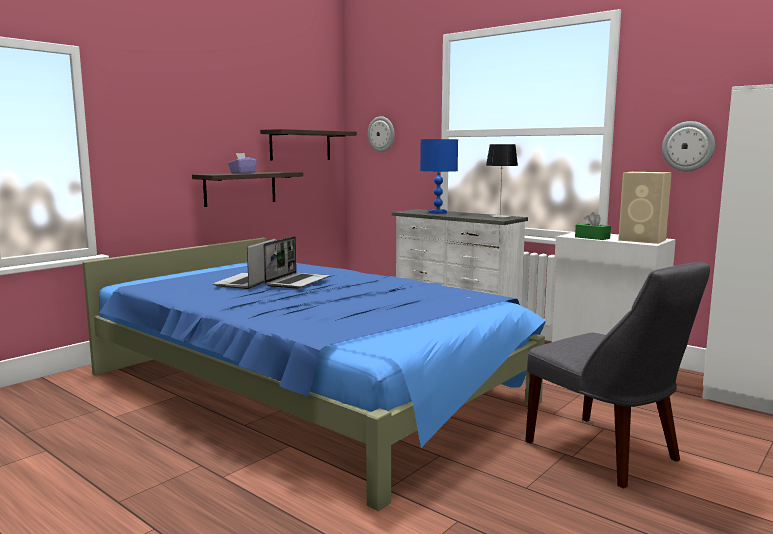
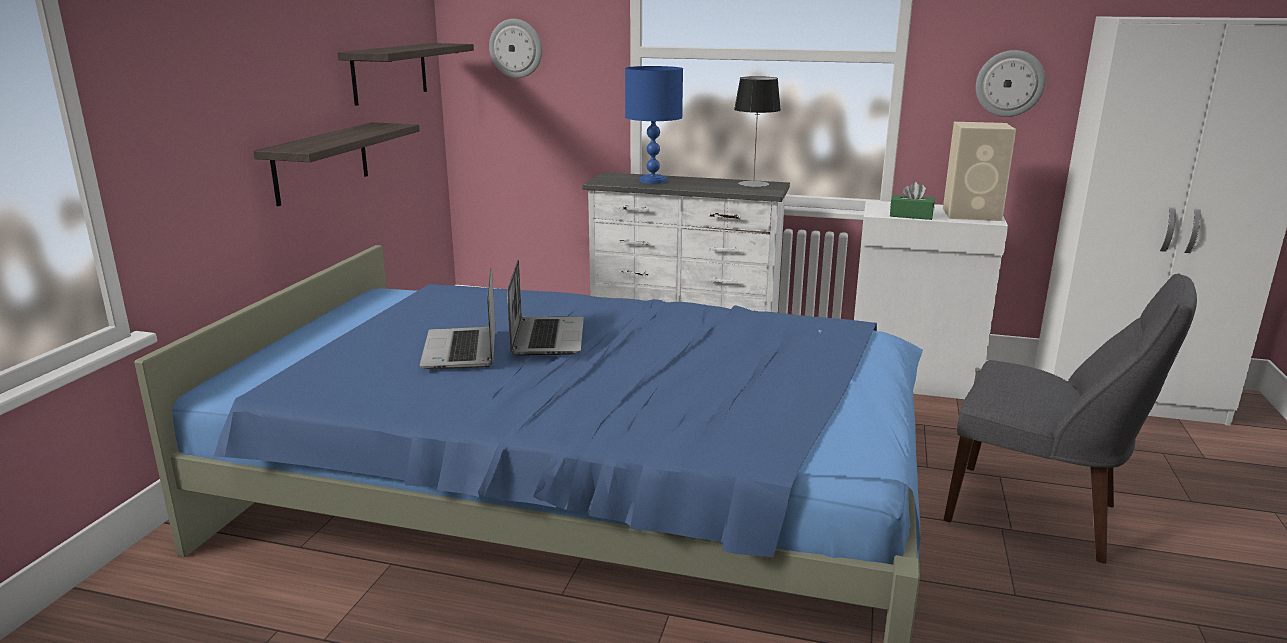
camera: 25 degrees left, 10 degrees up
(242, 173) = (334, 138): purple tissue box -> none

